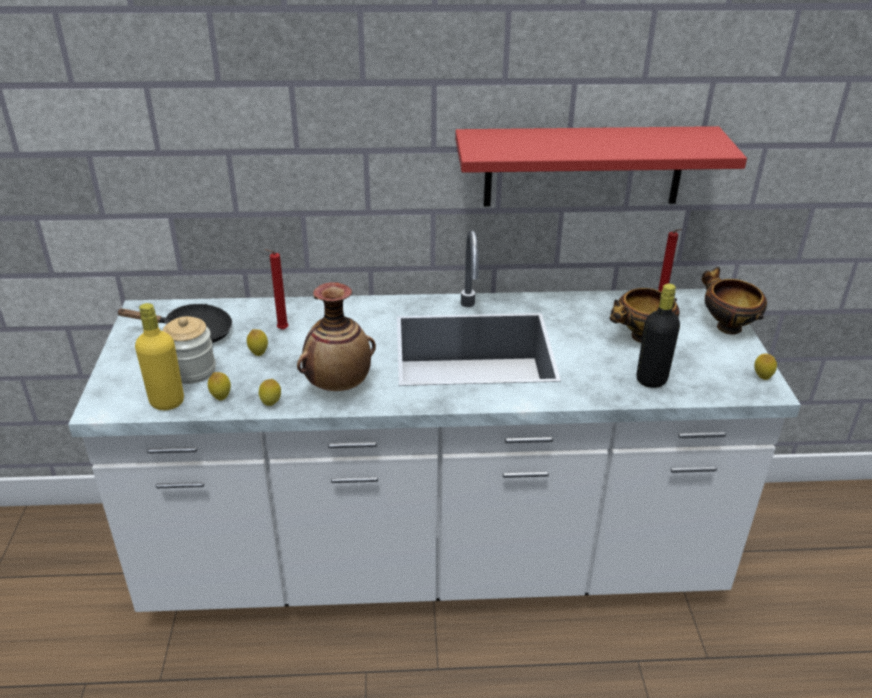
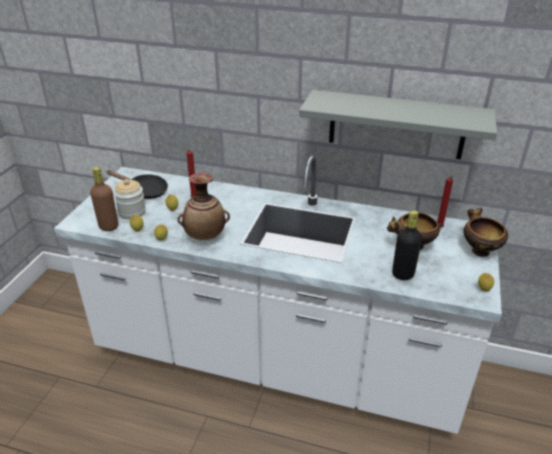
camera: 20 degrees right, 0 degrees up
(167, 402) = (108, 226): yellow bottle -> brown bottle
(583, 166) = (396, 125): red shelf -> grey shelf

